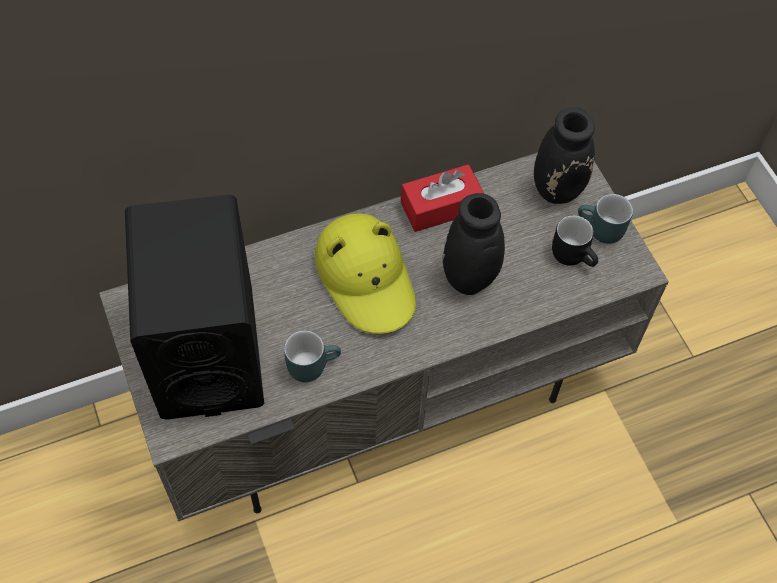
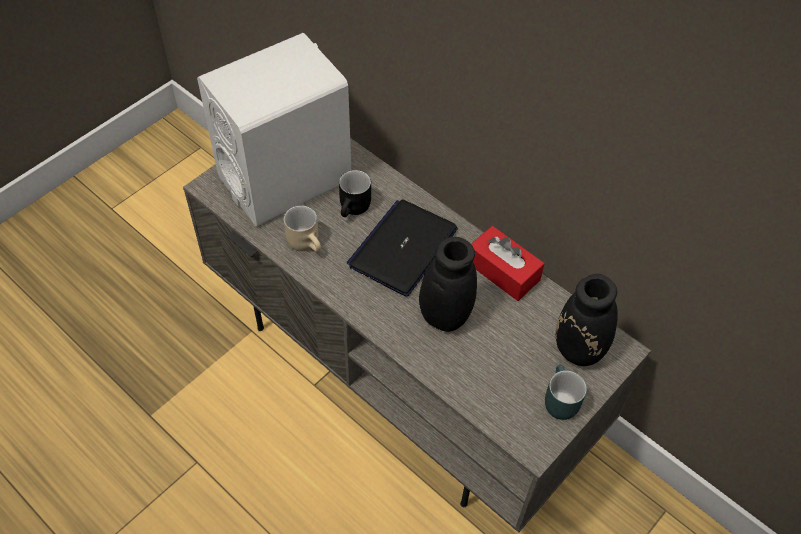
camera: 65 degrees right, 5 degrees down
(207, 351) = (285, 178): black speaker -> white speaker
(311, 363) = (307, 242): turquoise mug -> beige mug
(366, 278) = (403, 247): yellow hat -> laptop
(574, 255) = (518, 388): black mug -> black mug (355, 209)

